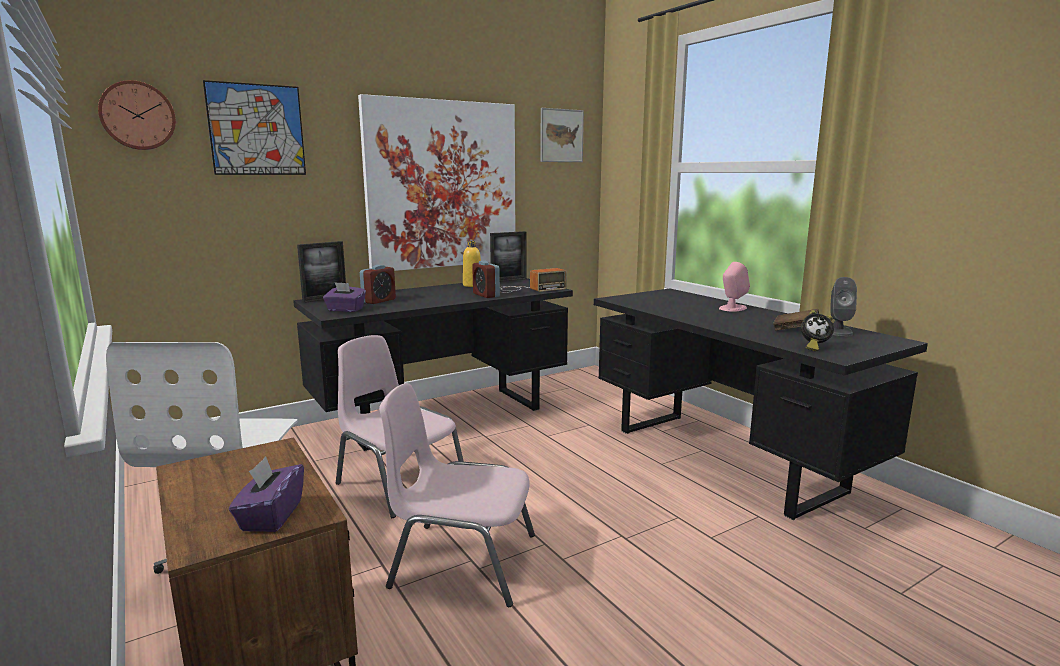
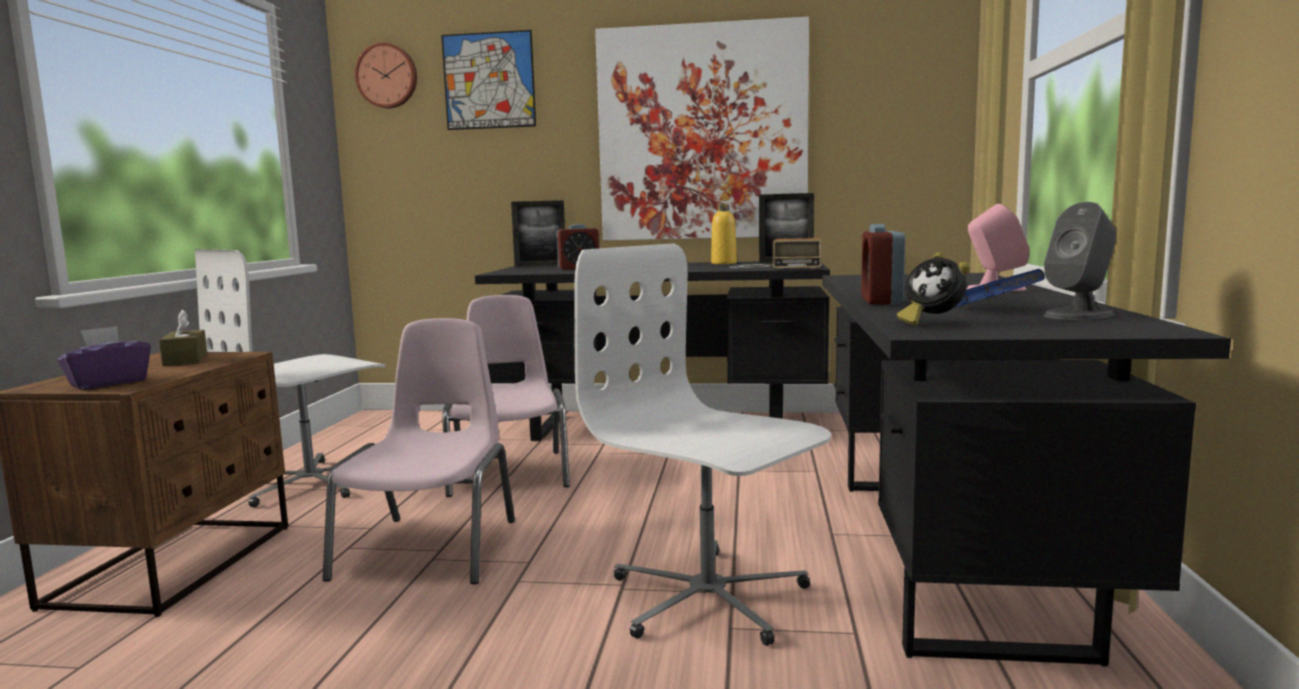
camera: 40 degrees right, 5 degrees down
(238, 468) = (185, 359): none -> brown tissue box
(345, 310) = (524, 271): purple tissue box -> none
(462, 561) = (431, 548): pink chair -> pink chair turned 45 degrees clockwise
(486, 295) = (702, 269): alarm clock -> alarm clock (881, 301)
(561, 135) = (896, 54): picture -> none
(674, 525) = (707, 598): none -> white office chair
(795, 330) = (994, 309): brown book -> blue book

